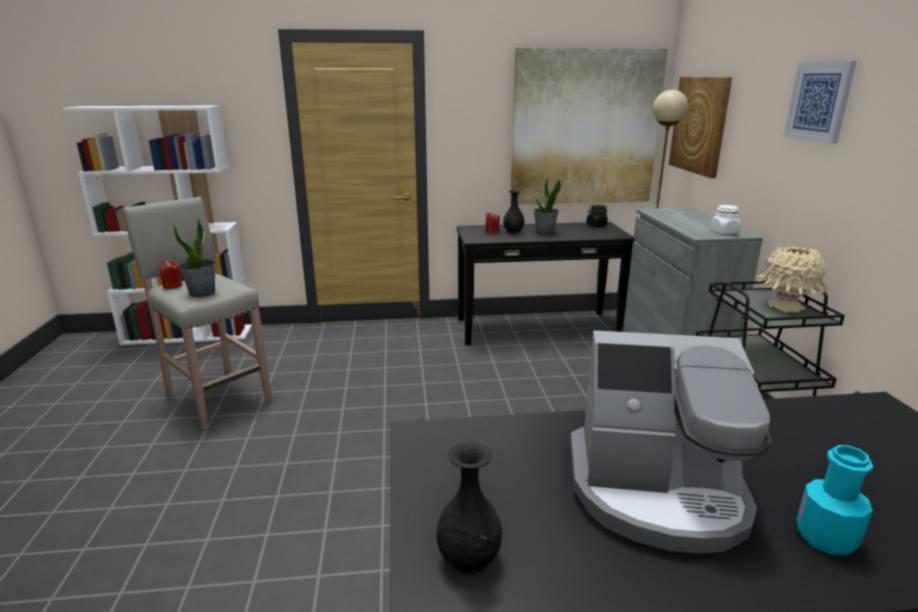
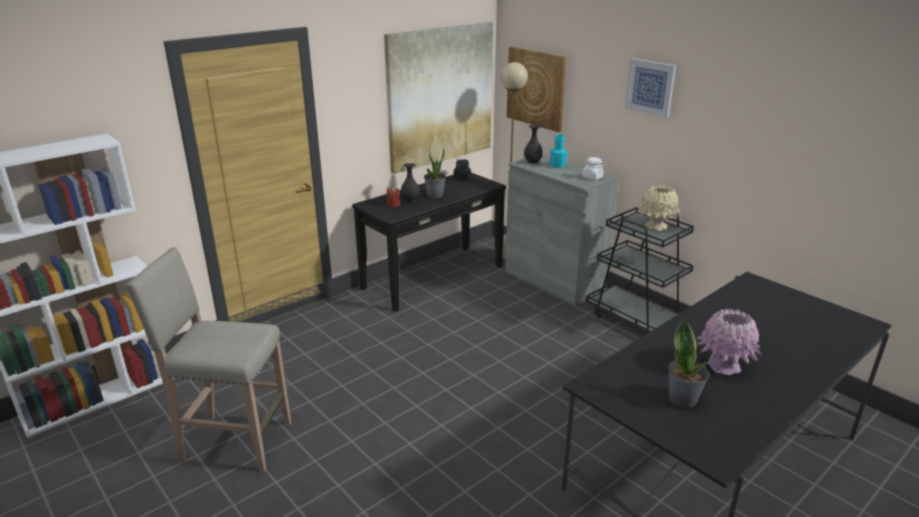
camera: 35 degrees left, 5 degrees up
(172, 286) = (190, 347): red candle -> none
(202, 293) = (237, 344): potted plant -> potted plant (683, 398)
(468, 559) = (697, 433): black vase -> black vase (532, 161)
(657, 492) = (724, 366): coffee machine -> pink vase
(826, 537) = (795, 357): turquoise bottle -> turquoise bottle (557, 165)

